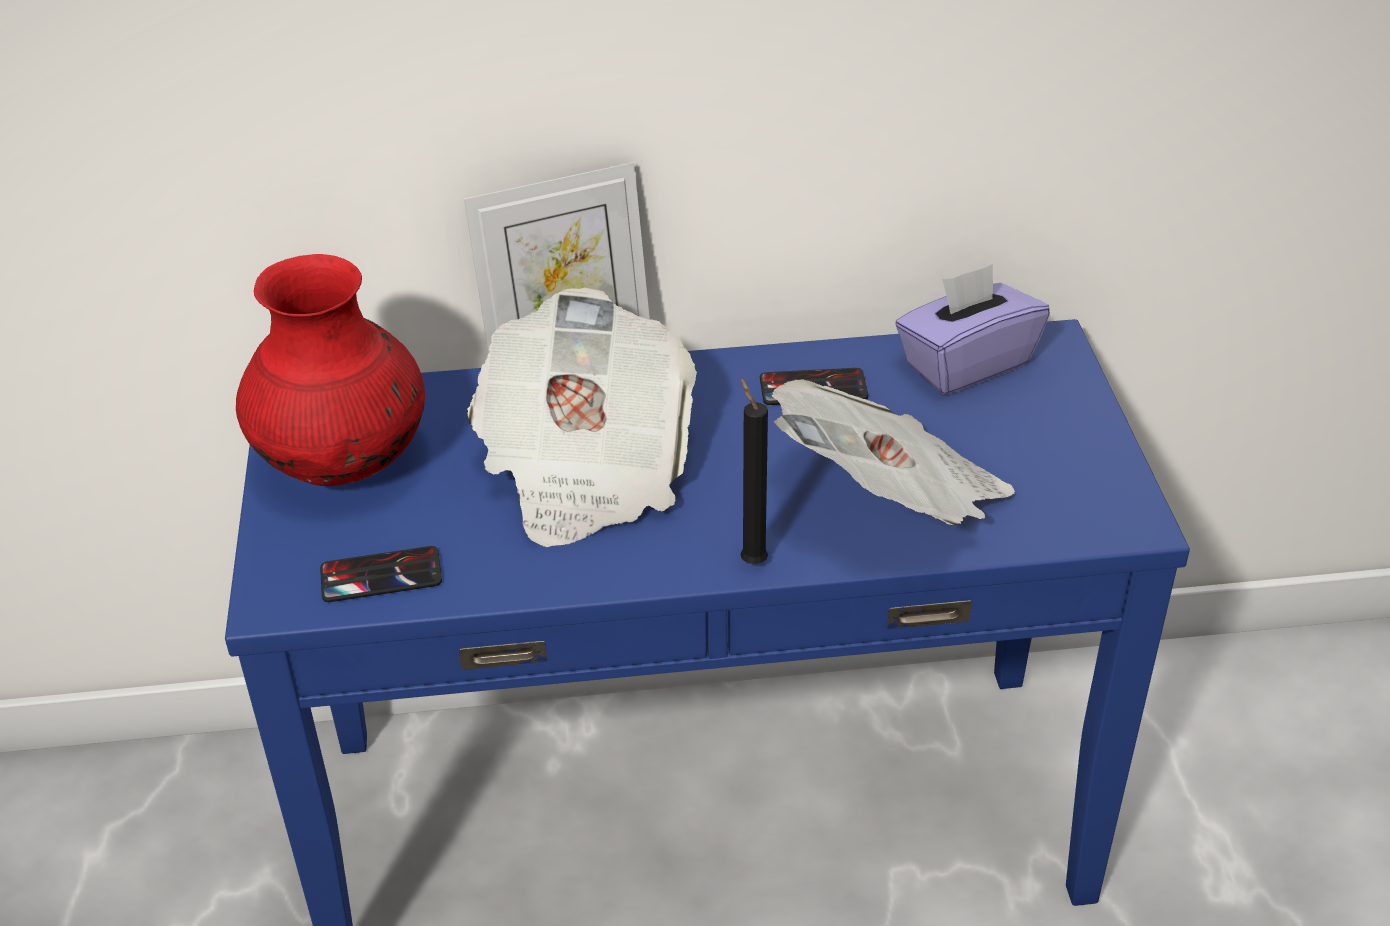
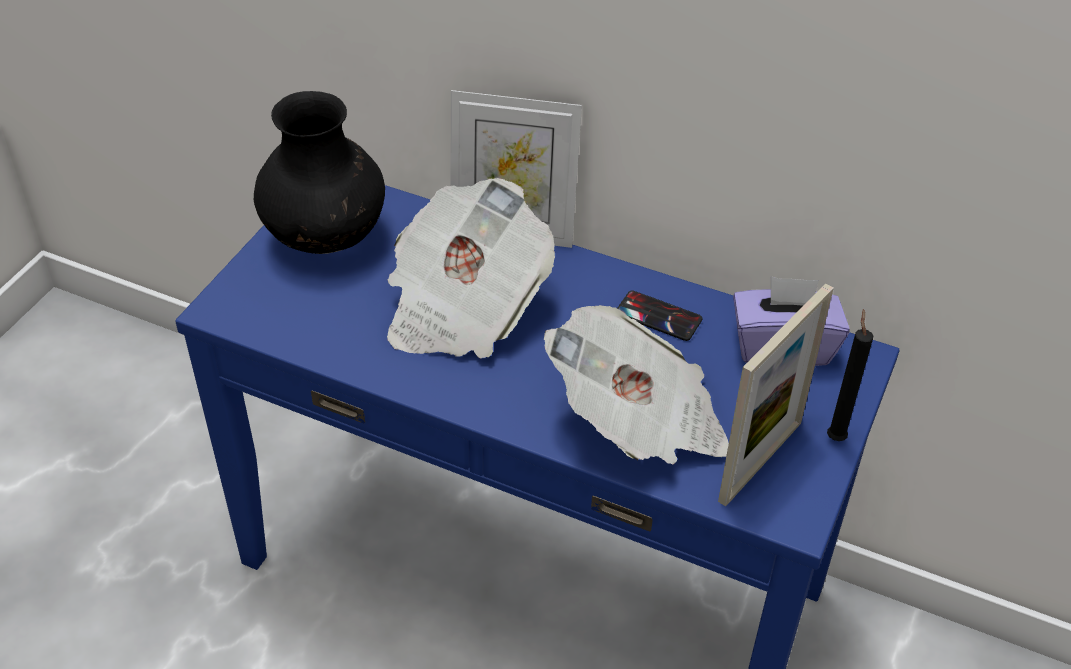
camera: 30 degrees right, 5 degrees up
(344, 464) = (326, 238): red vase -> black vase
(381, 575) = (287, 321): phone -> none
(751, 560) = (511, 418): black candle -> black candle (835, 436)
(1049, 483) = (760, 461): none -> picture frame

